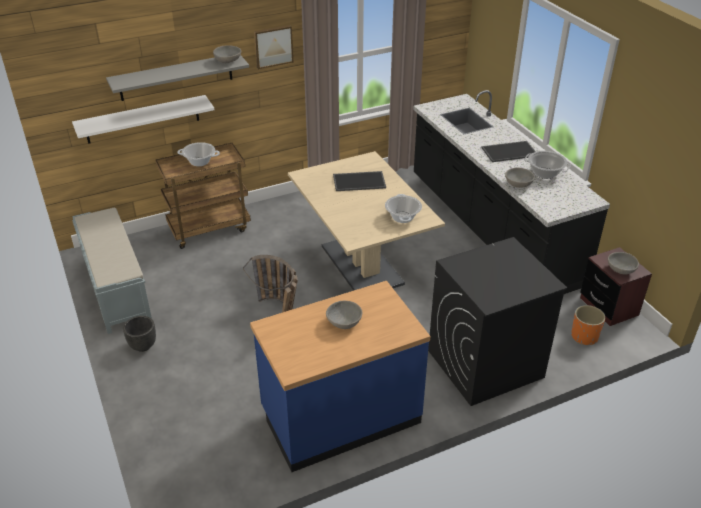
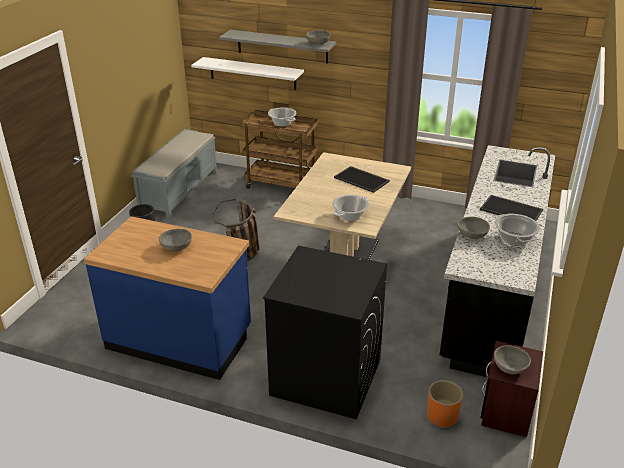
camera: 45 degrees right, 5 degrees down
(273, 46) = (367, 44): picture -> none

